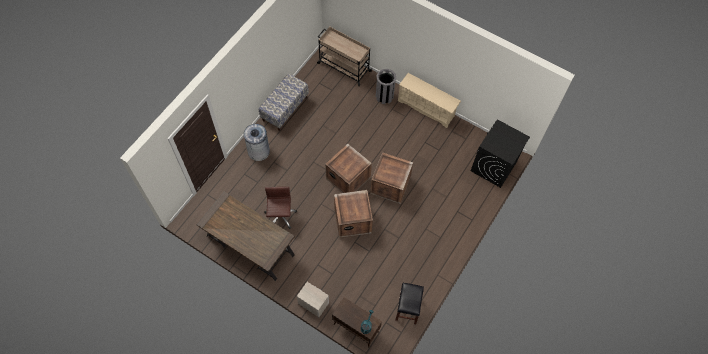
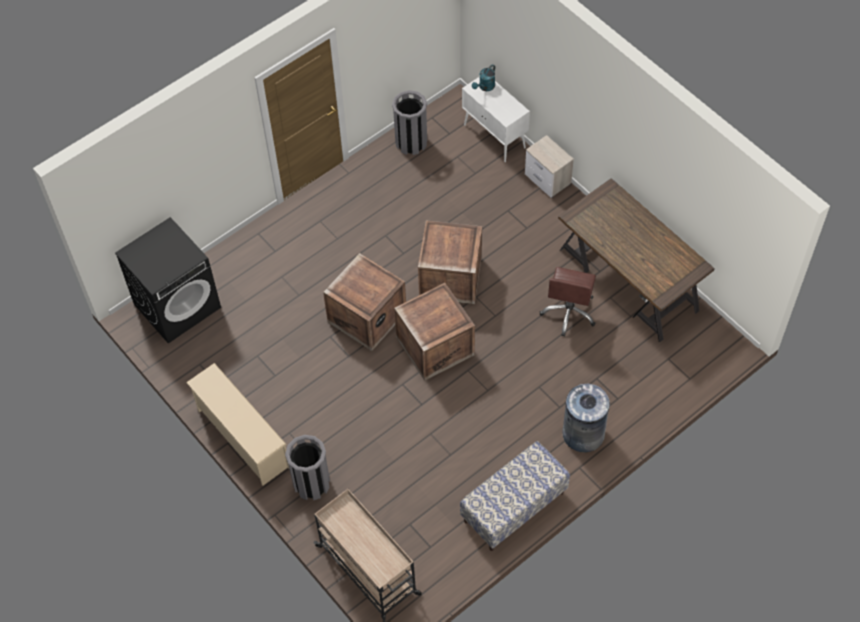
camera: 160 degrees left, 5 degrees down
(355, 328) = (495, 137): brown cabinet -> white cabinet
(407, 308) = (411, 142): black stool -> grey trash can

